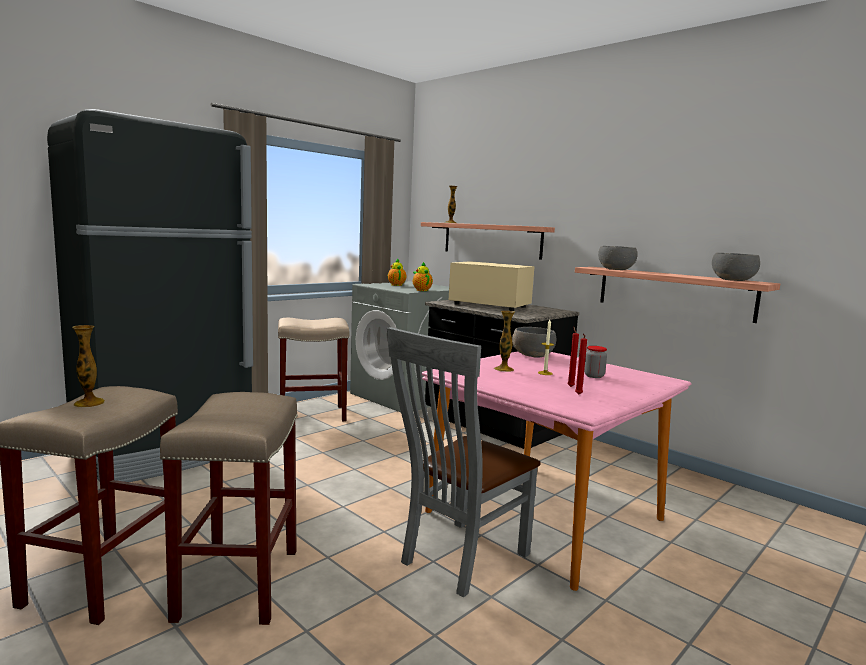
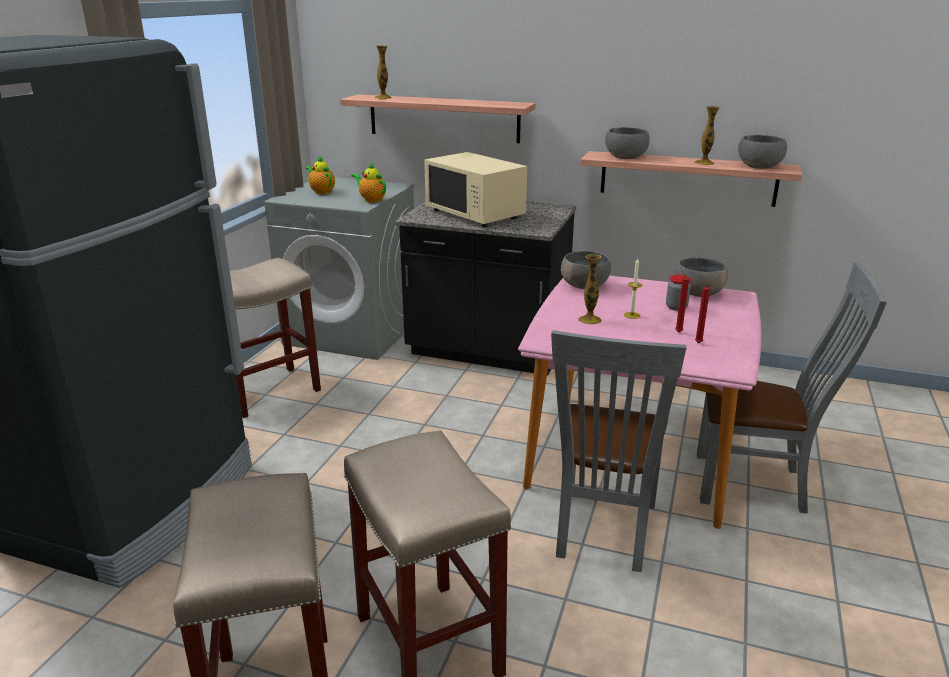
camera: 25 degrees left, 15 degrees up
(89, 403) = (238, 525): vase -> vase (704, 163)
(489, 305) = (475, 214): beige microwave -> beige microwave turned 135 degrees counterclockwise
(630, 373) = (698, 293): none -> grey bowl
(651, 571) = (757, 484): none -> grey chair

